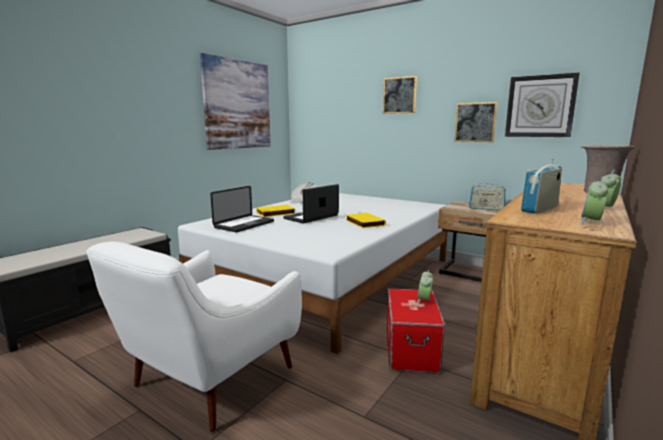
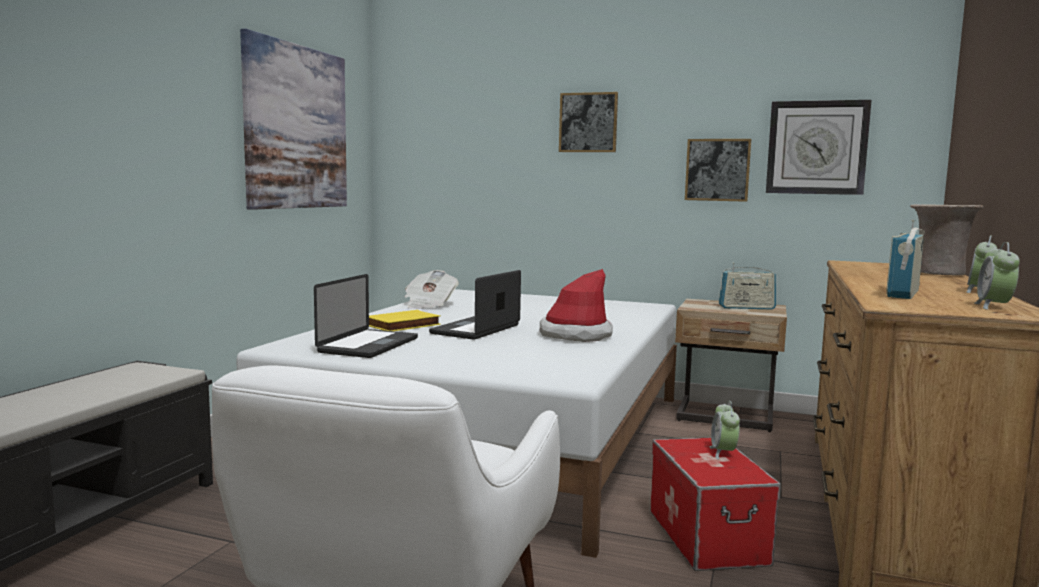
camera: 15 degrees left, 5 degrees down
(363, 223) = (575, 335): yellow book -> hat

